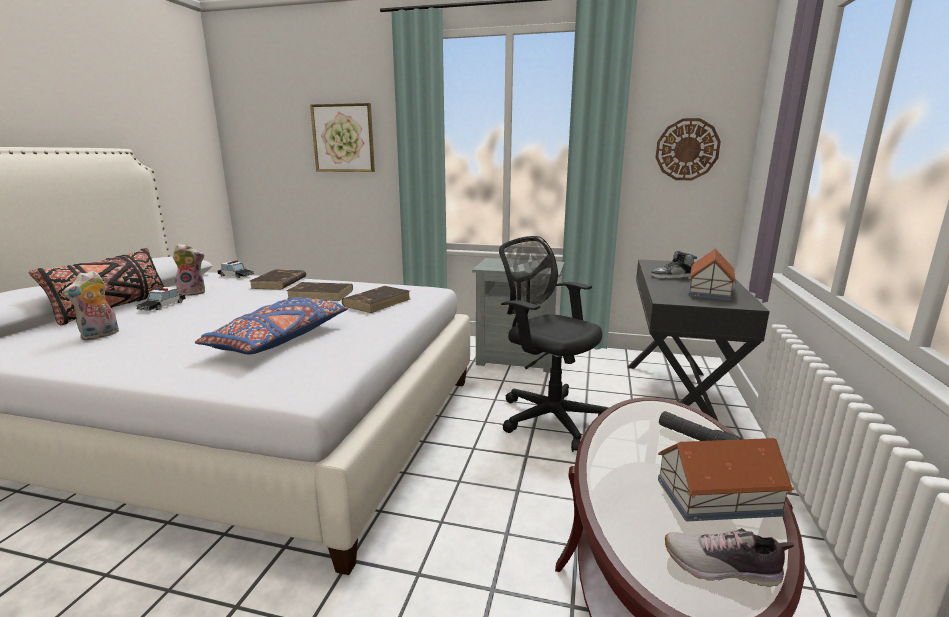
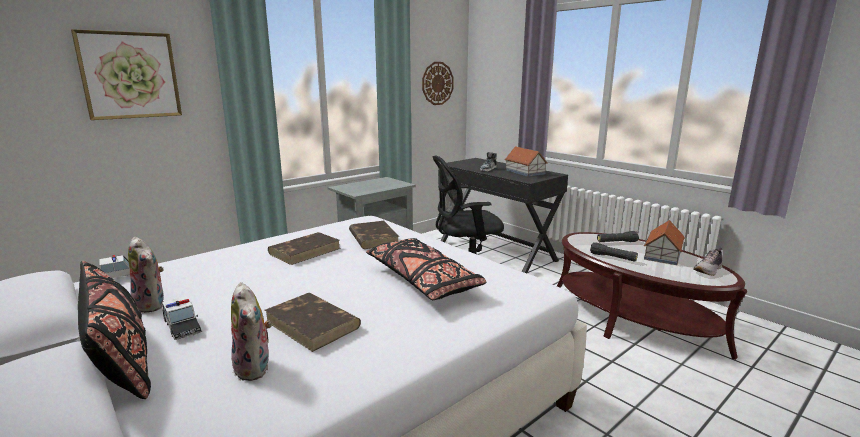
camera: 55 degrees left, 0 degrees up
(193, 292) = (152, 305): plush toy -> plush toy turned 105 degrees clockwise
(279, 283) = (216, 260): brown book -> brown book (313, 324)
(280, 339) = (422, 281): blue pillow -> black pillow
(616, 449) = (613, 257): none -> black flashlight

